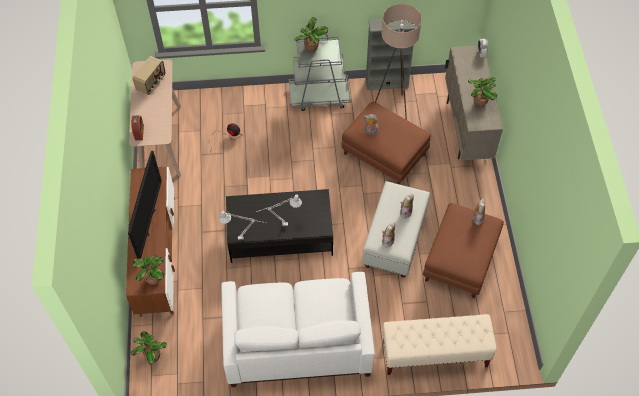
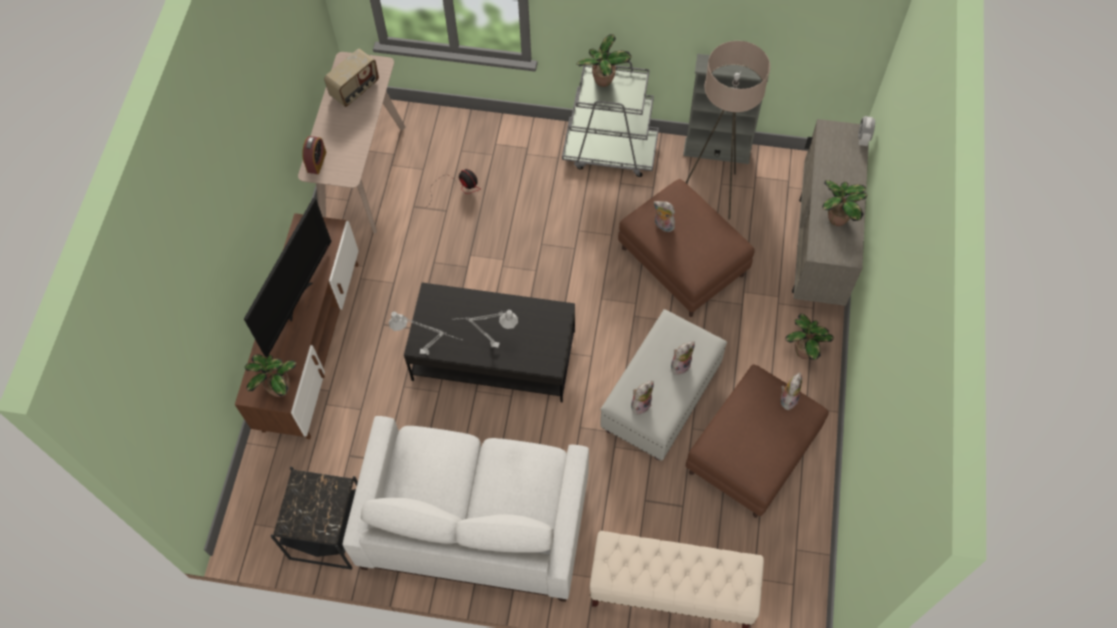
camera: 15 degrees right, 5 degrees up
(152, 357) = (263, 496): potted plant -> potted plant (802, 351)
(202, 368) = (328, 531): none -> black side table

